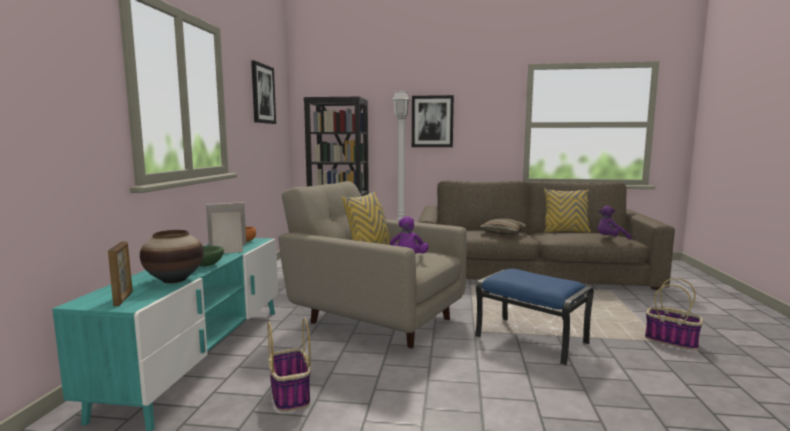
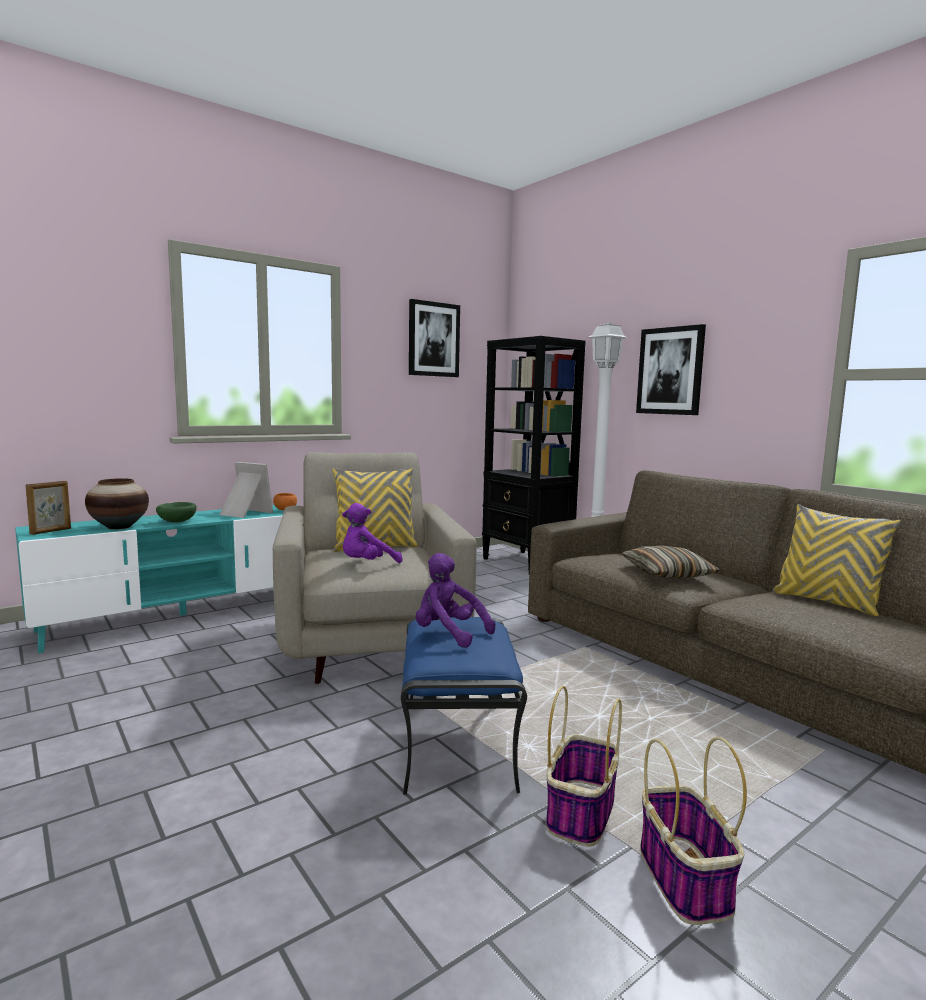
camera: 45 degrees right, 0 degrees up
(290, 394) = (142, 671): basket -> basket (580, 812)
(610, 239) = (856, 636): purple plush toy -> purple plush toy (448, 634)

